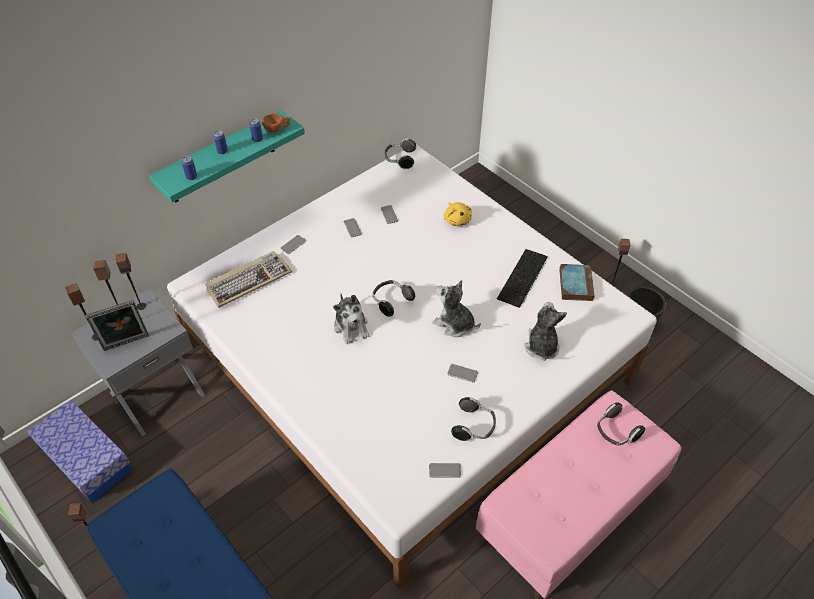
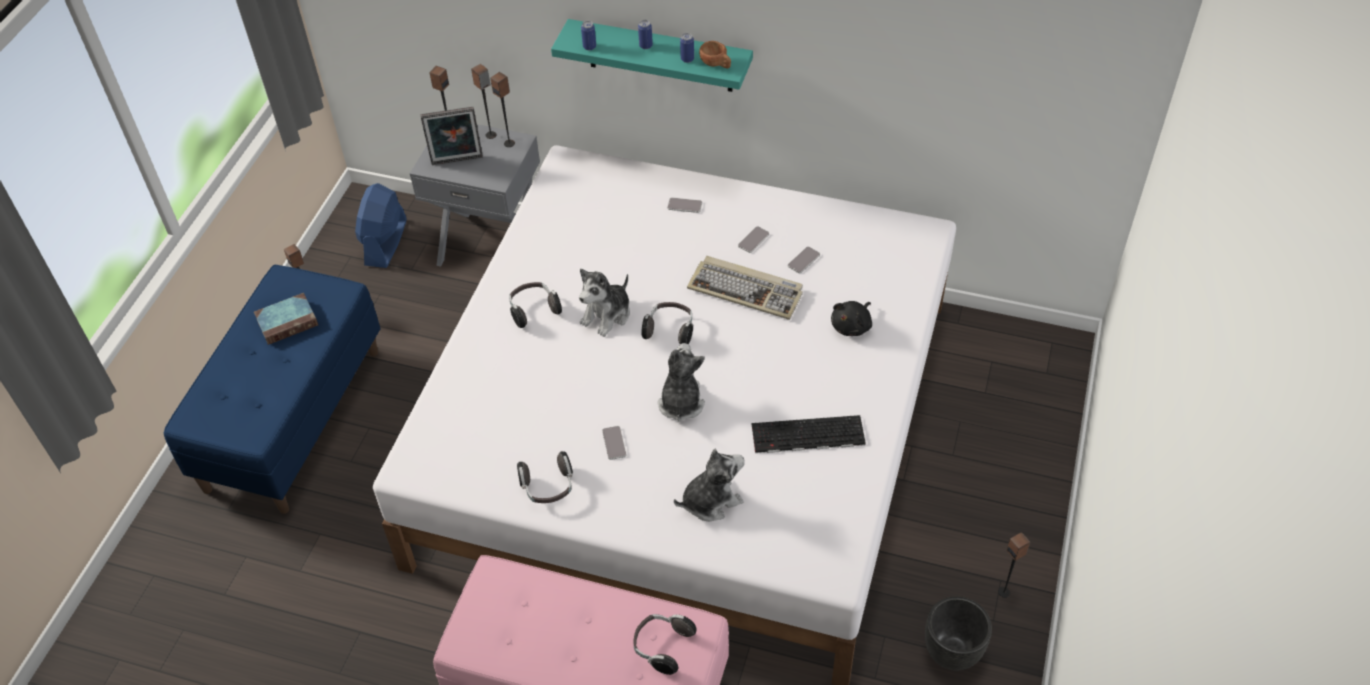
camera: 60 degrees right, 0 degrees up
(87, 459) = (385, 243): storage box -> blue fan
(126, 344) = (457, 162): picture frame -> picture frame turned 45 degrees counterclockwise
(248, 280) = (605, 200): keyboard -> keyboard (747, 290)
(400, 159) = (908, 222): headphones -> headphones (533, 310)
(444, 470) = (474, 487): phone -> none
(457, 220) = (852, 326): yellow plush toy -> black plush toy
(575, 284) = (842, 493): book -> book (288, 321)

